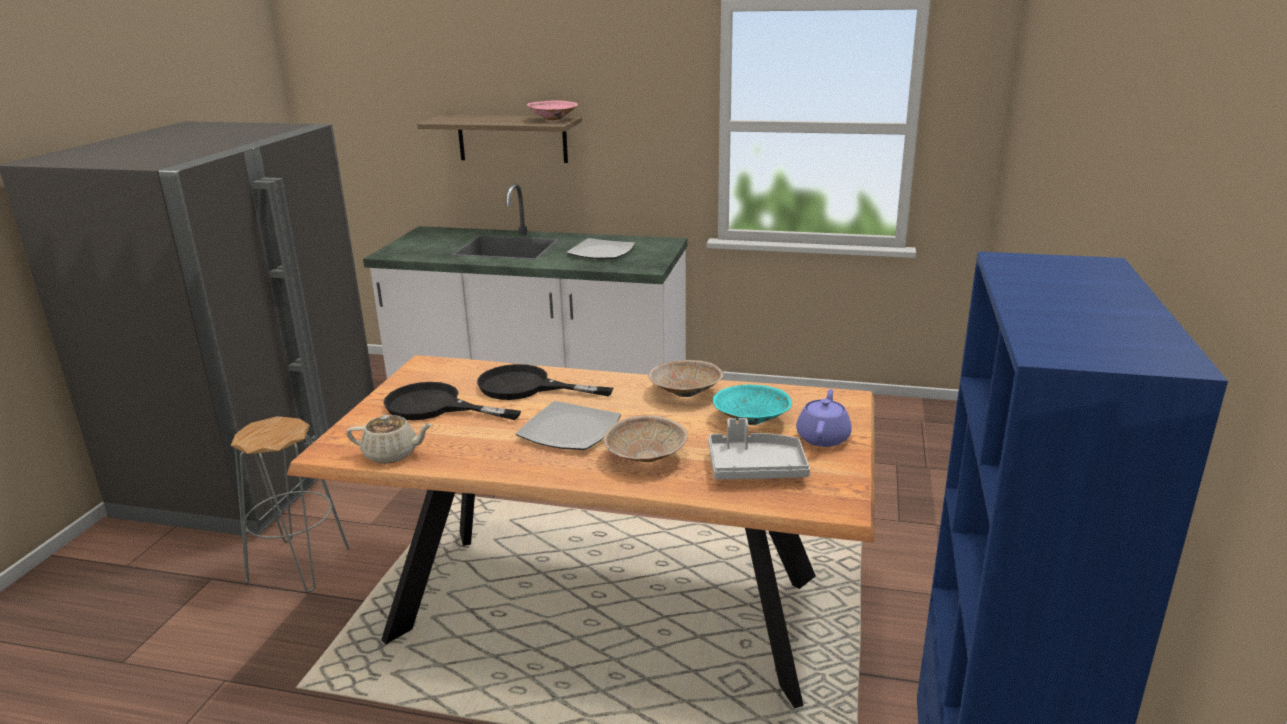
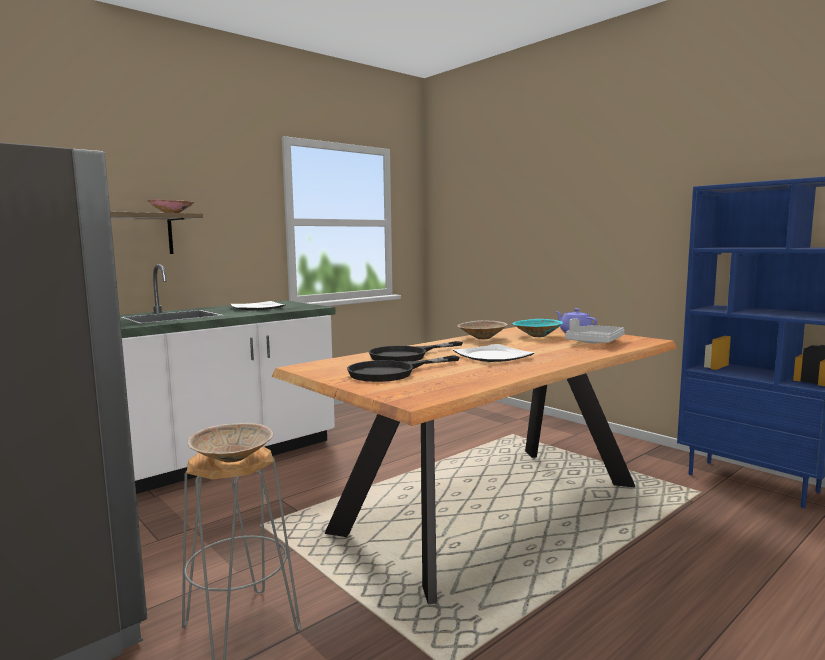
camera: 55 degrees left, 15 degrees down
(392, 454) = (454, 387): beige teapot -> none
(645, 457) = (554, 352): beige bowl -> beige bowl (232, 459)

